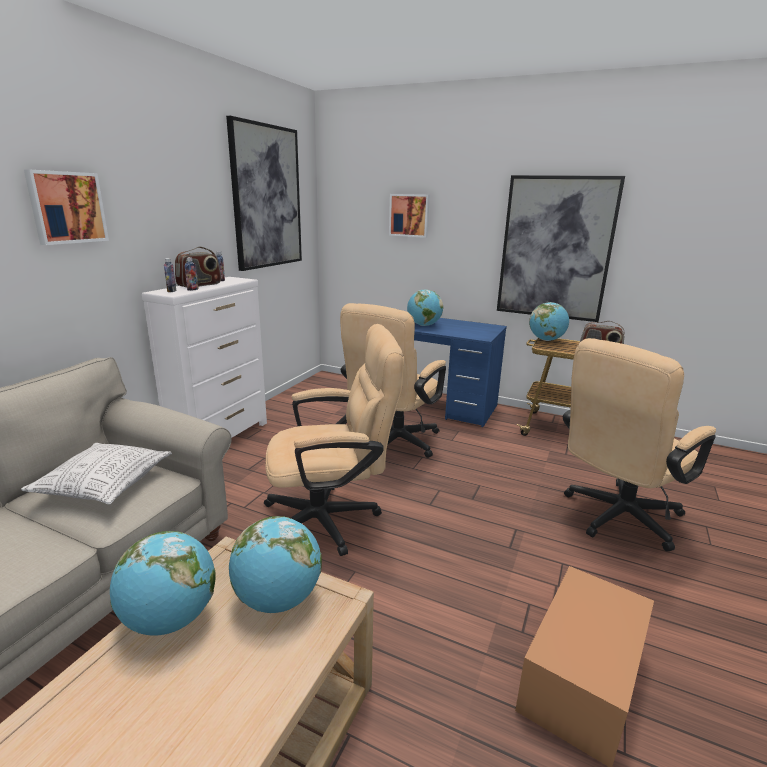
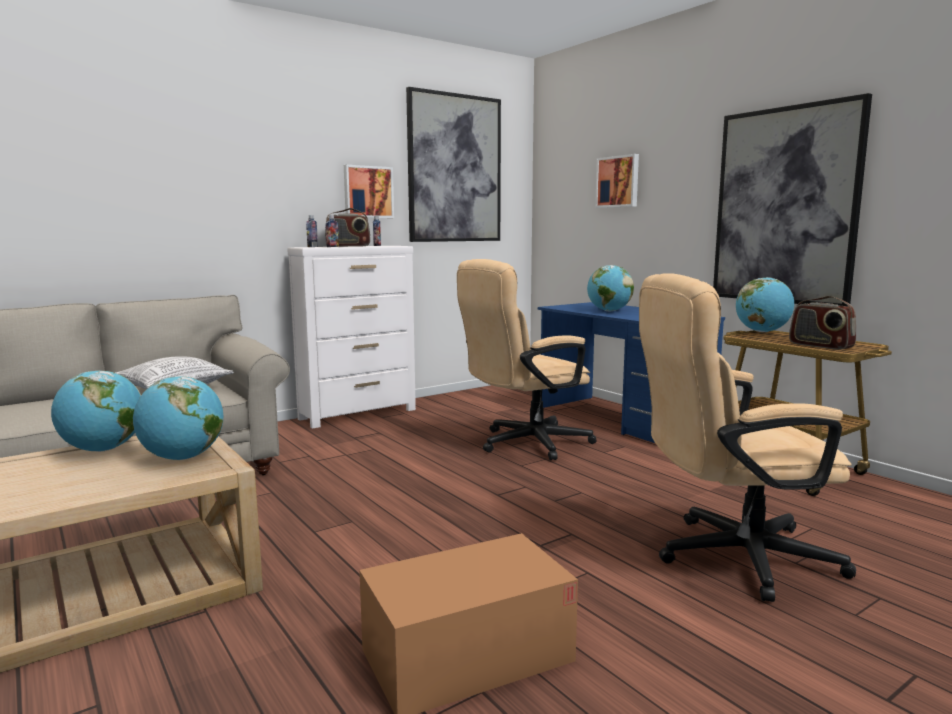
camera: 30 degrees right, 10 degrees down
(66, 207) = (226, 166): picture -> picture (368, 192)
(332, 519) = (381, 484): beige office chair -> none

